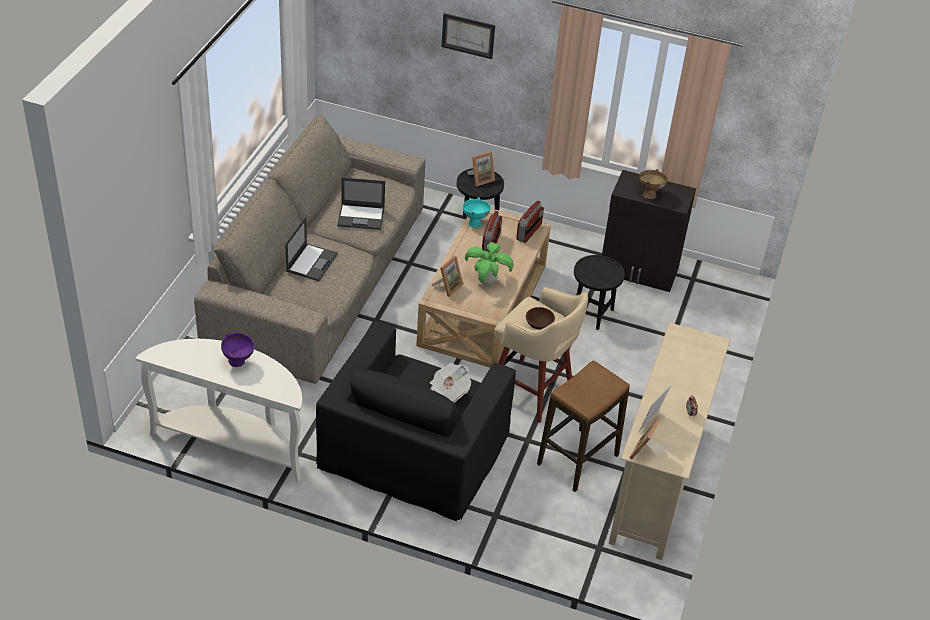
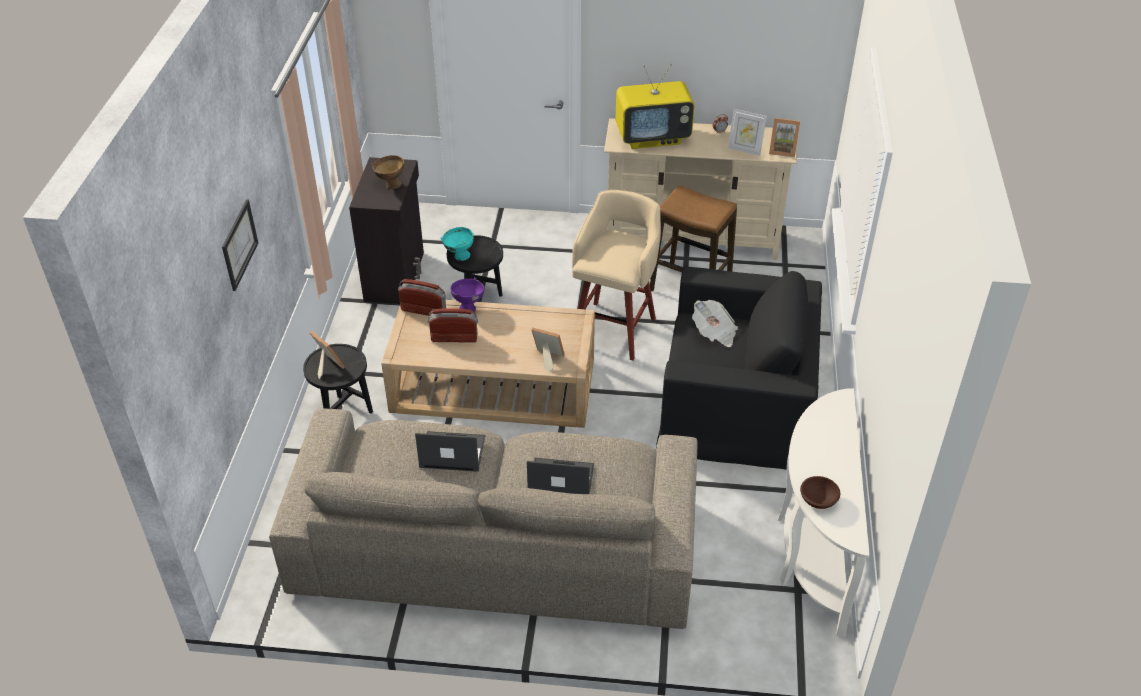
camera: 100 degrees left, 0 degrees up
(239, 363) = (819, 454): purple bowl -> purple bowl (469, 307)
(361, 217) = (451, 452): laptop -> laptop turned 75 degrees counterclockwise
(475, 222) = (419, 356): turquoise bowl -> turquoise bowl (458, 256)
(486, 282) = (525, 331): potted plant -> none
(539, 324) = (621, 250): brown bowl -> brown bowl (819, 500)
(687, 361) = (653, 137): none -> television

